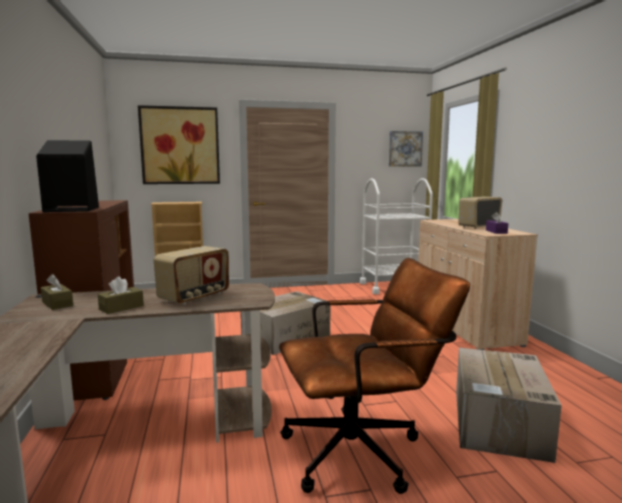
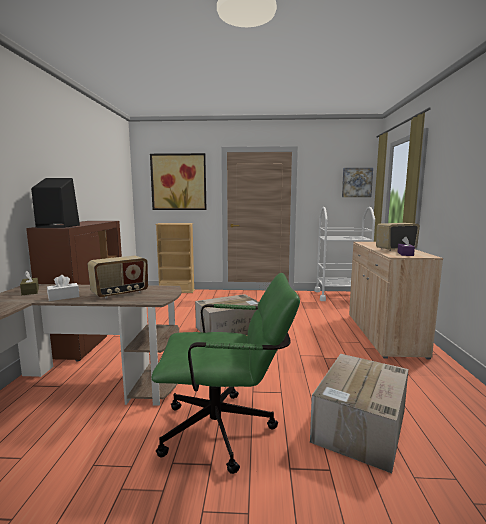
camera: 15 degrees right, 0 degrees up
(121, 307) = (63, 297): brown tissue box -> white tissue box
(364, 450) = (227, 430): brown office chair -> green office chair

